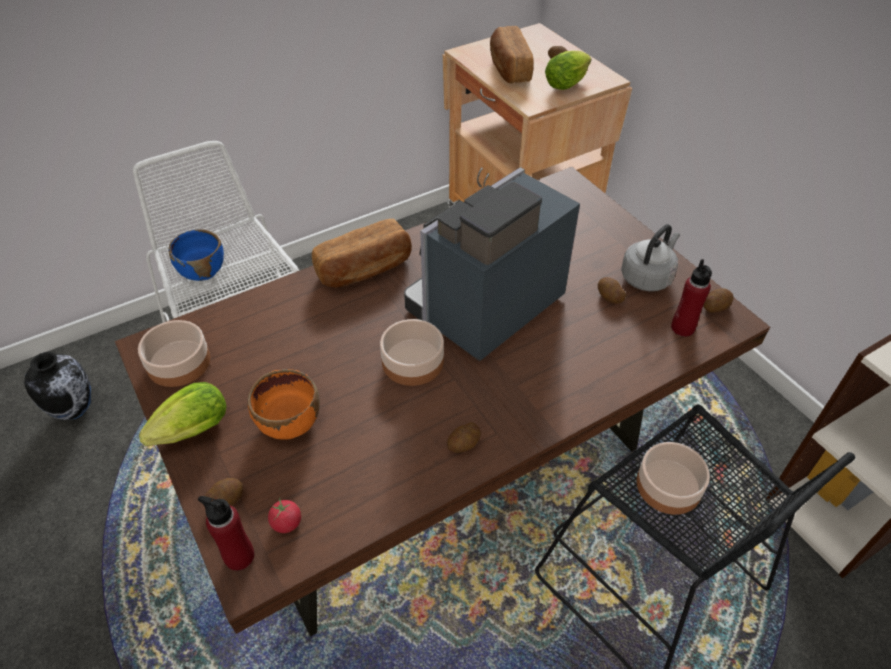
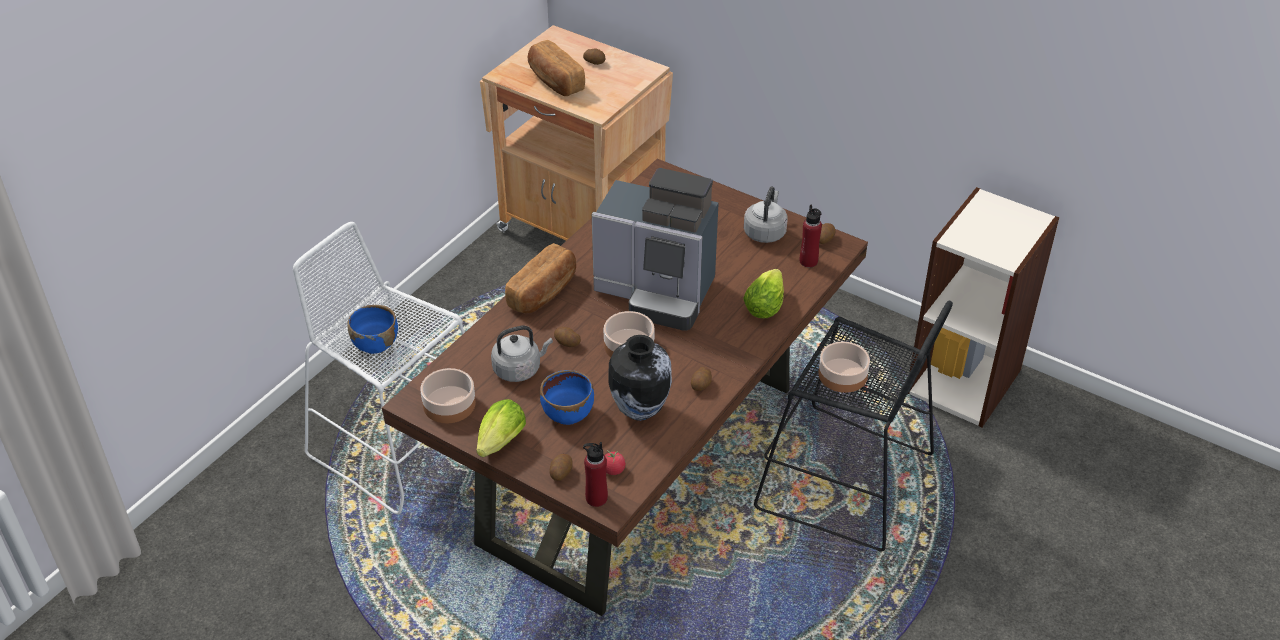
camera: 25 degrees left, 5 degrees down
(75, 410) = (248, 536): vase -> vase (640, 410)
(278, 348) = (519, 369): none -> grey kettle
(289, 423) = (568, 414): orange bowl -> blue bowl
(484, 309) = (657, 292): coffee machine -> coffee machine turned 90 degrees counterclockwise
(568, 83) = (617, 82): lettuce -> lettuce (766, 304)
(609, 297) = (745, 255): potato -> potato (566, 343)

